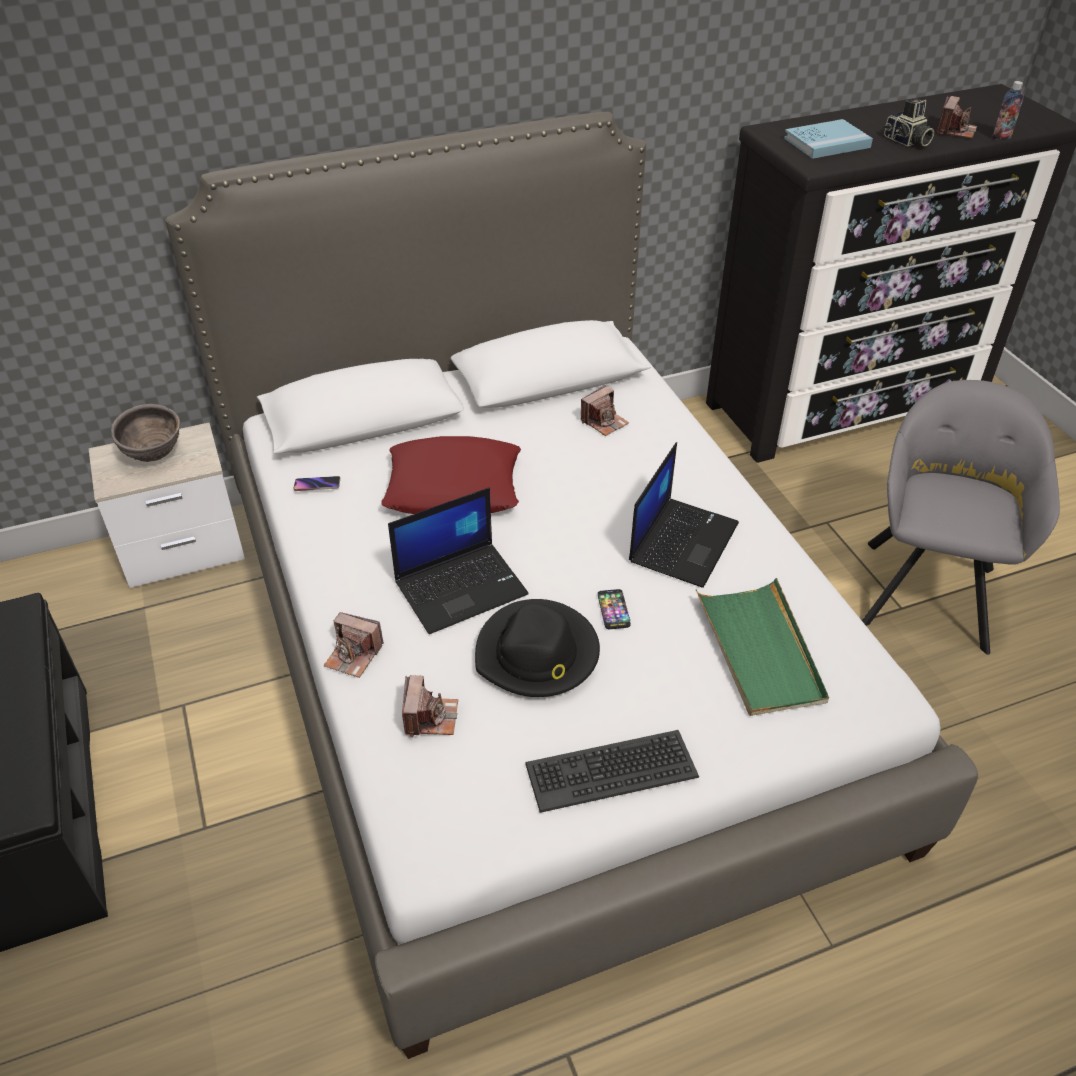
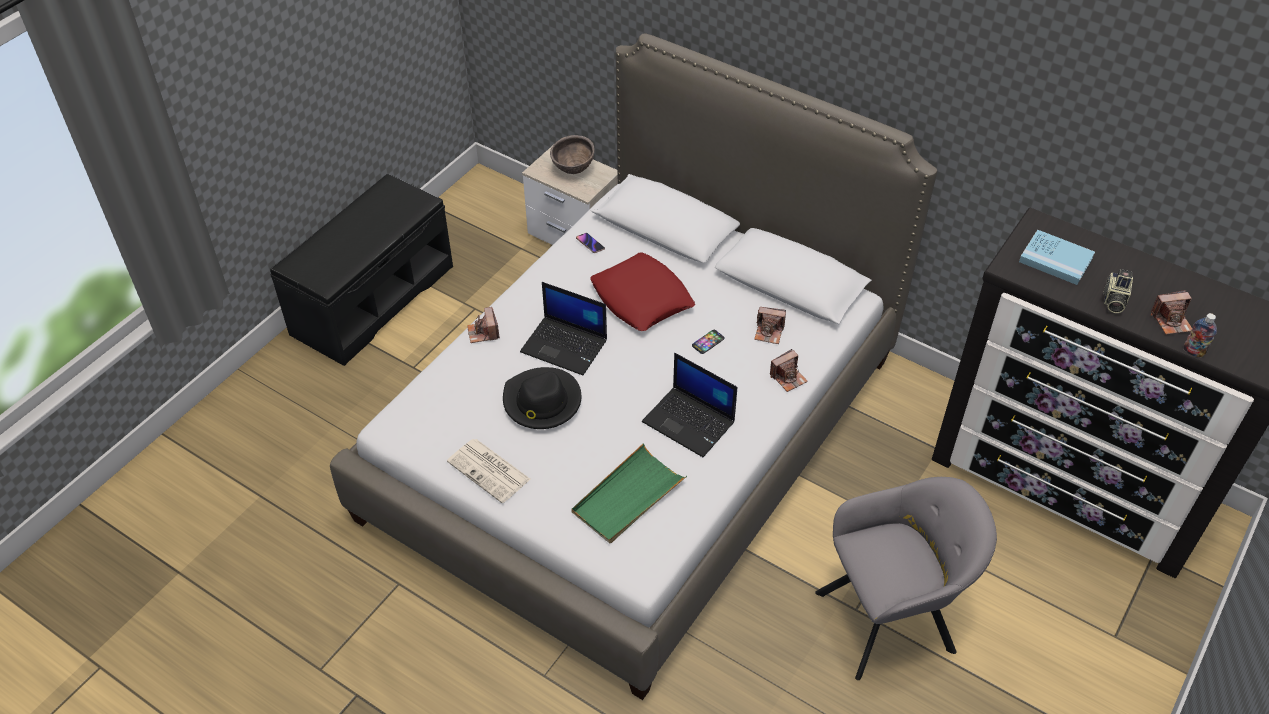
camera: 55 degrees right, 5 degrees up
(430, 717) = (466, 383): camera -> camera (788, 378)
(611, 770) = (490, 471): keyboard -> newspaper
(613, 610) = (604, 418): phone -> phone (708, 342)
(683, 541) = (690, 422): laptop -> laptop turned 45 degrees clockwise

